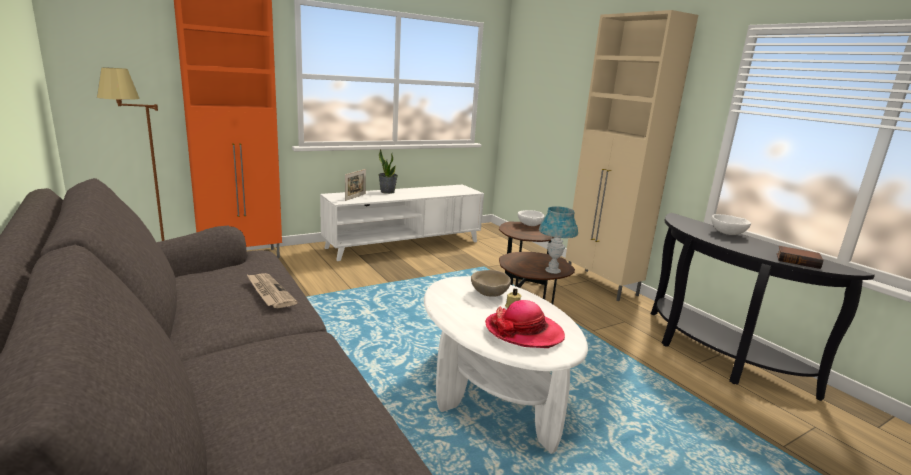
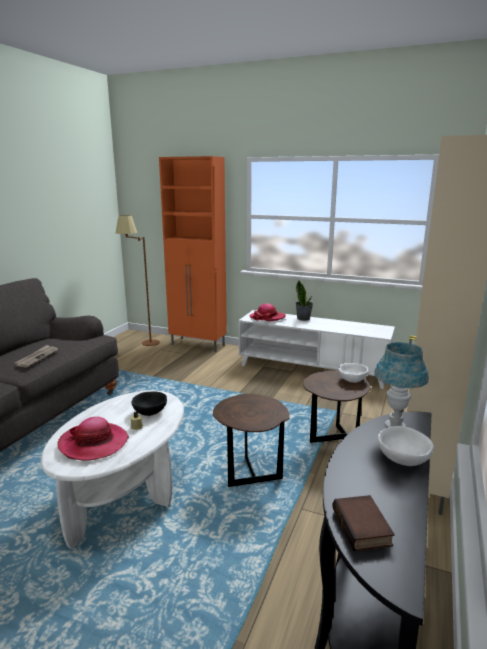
camera: 55 degrees right, 0 degrees up
(355, 197) = (267, 317): picture frame -> hat
(489, 293) = (150, 412): beige bowl -> black bowl
(552, 271) = (245, 421): blue table lamp -> blue table lamp (395, 426)

